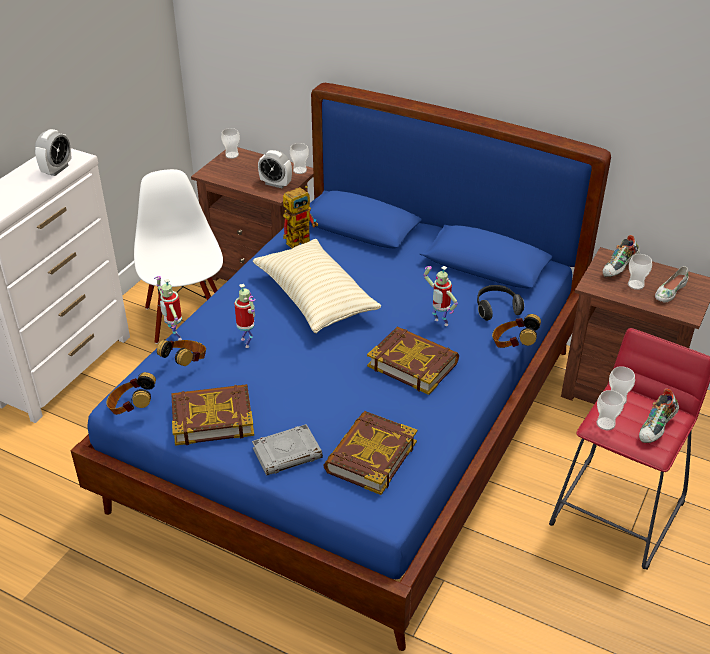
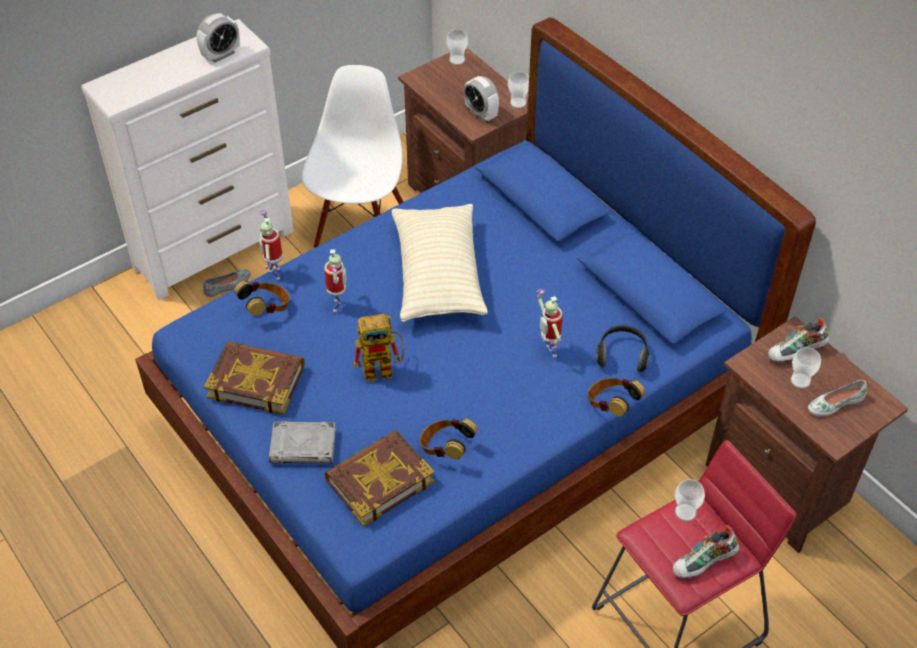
camera: 25 degrees right, 10 degrees up
(94, 393) = (228, 286): none -> grey shoe
(132, 408) = (192, 341): headphones -> headphones (446, 449)
(301, 240) = (468, 196): toy robot -> toy robot (384, 368)
(413, 364) = (488, 391): book -> none
(605, 424) = (651, 536): cup -> none

